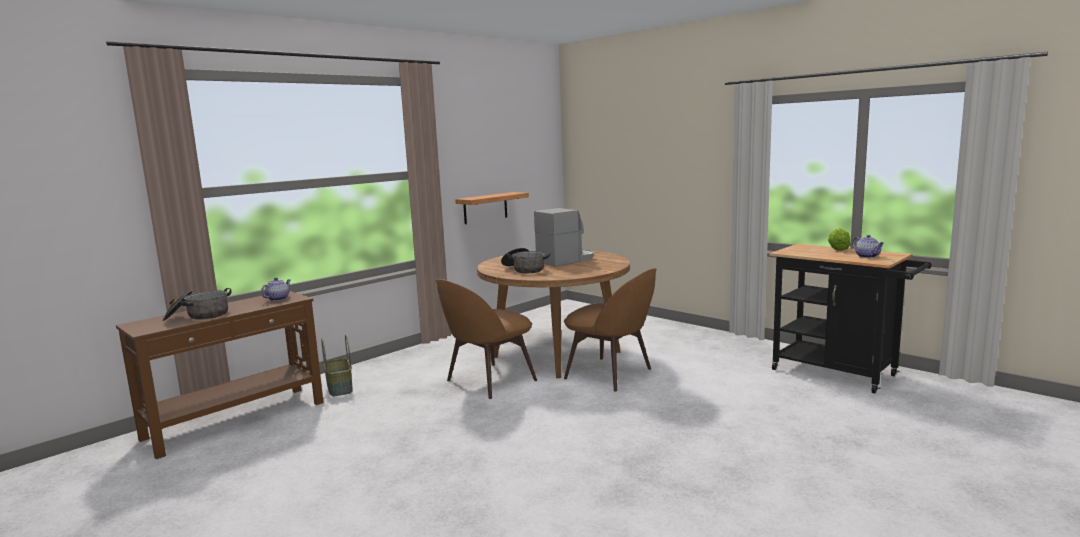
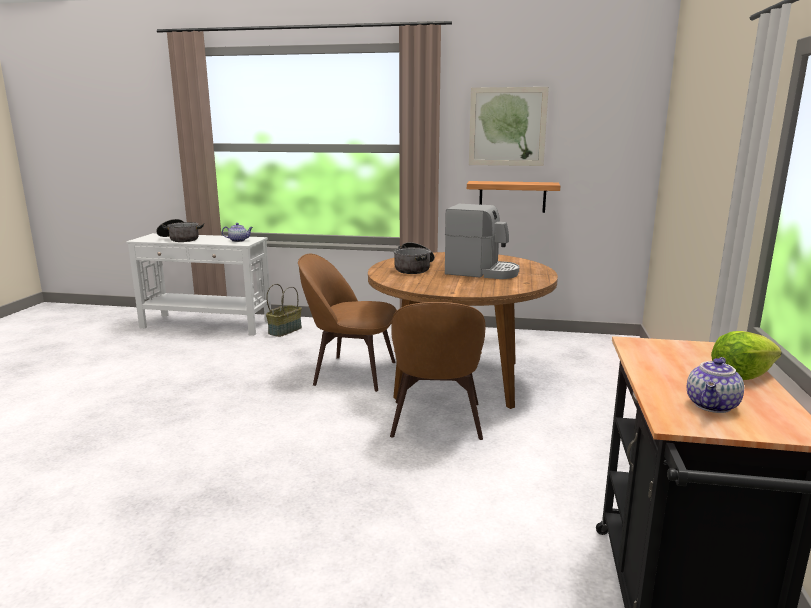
camera: 55 degrees right, 5 degrees up
(237, 420) = (207, 325): brown console table -> white console table
(476, 150) = (507, 127): none -> picture

